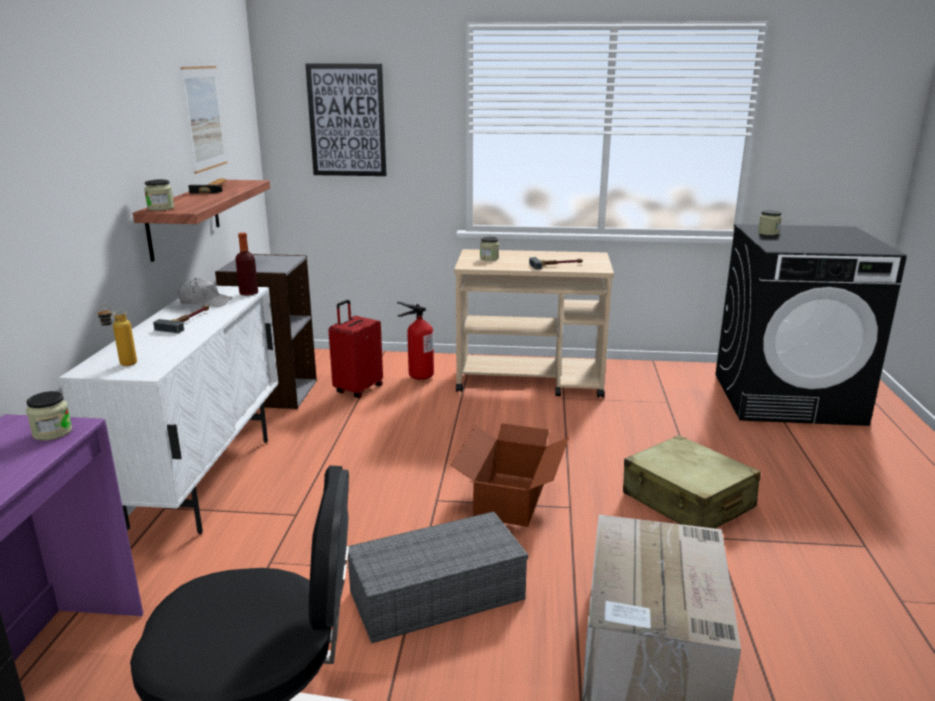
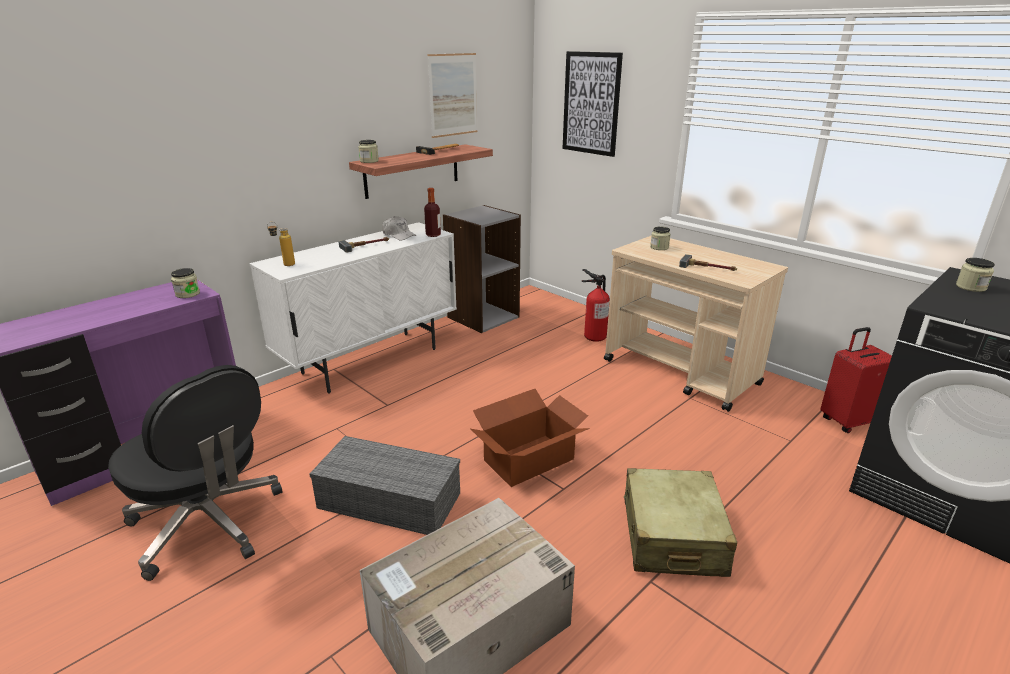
camera: 40 degrees right, 5 degrees up
(358, 389) = (537, 333): red suitcase -> red suitcase (847, 421)

